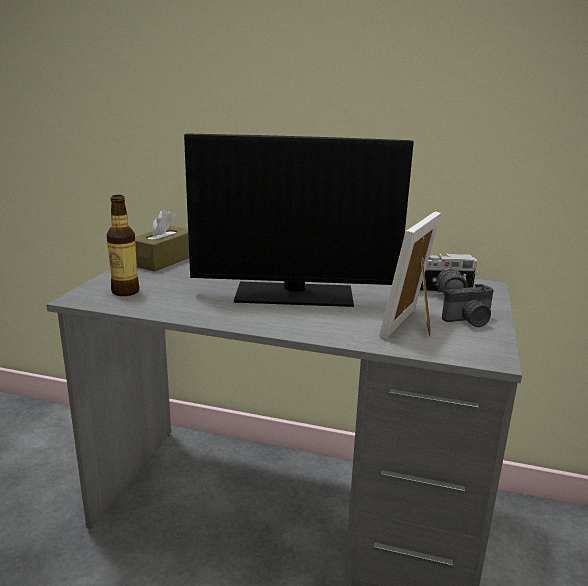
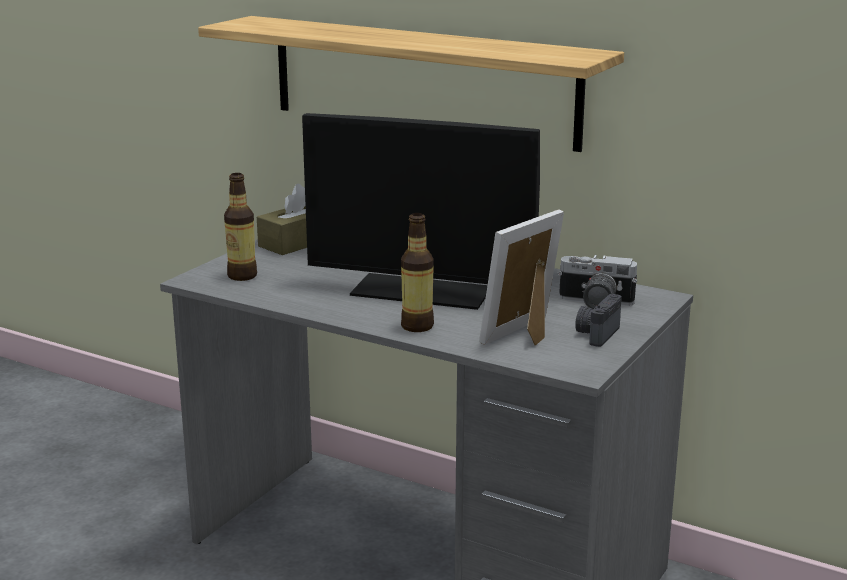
camera: 15 degrees right, 0 degrees up
(265, 118) = (422, 81): none -> shelf
(312, 326) = (417, 326): none -> bottle
(469, 321) = (596, 334): camera -> camera turned 120 degrees clockwise

